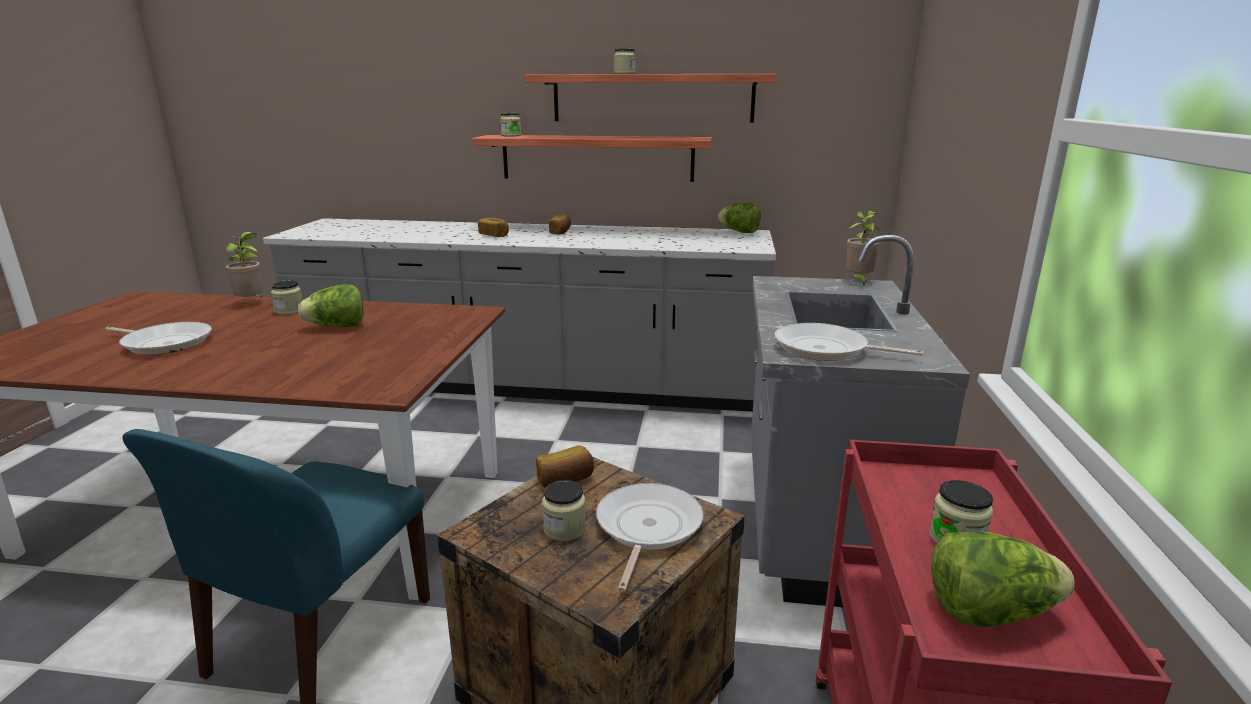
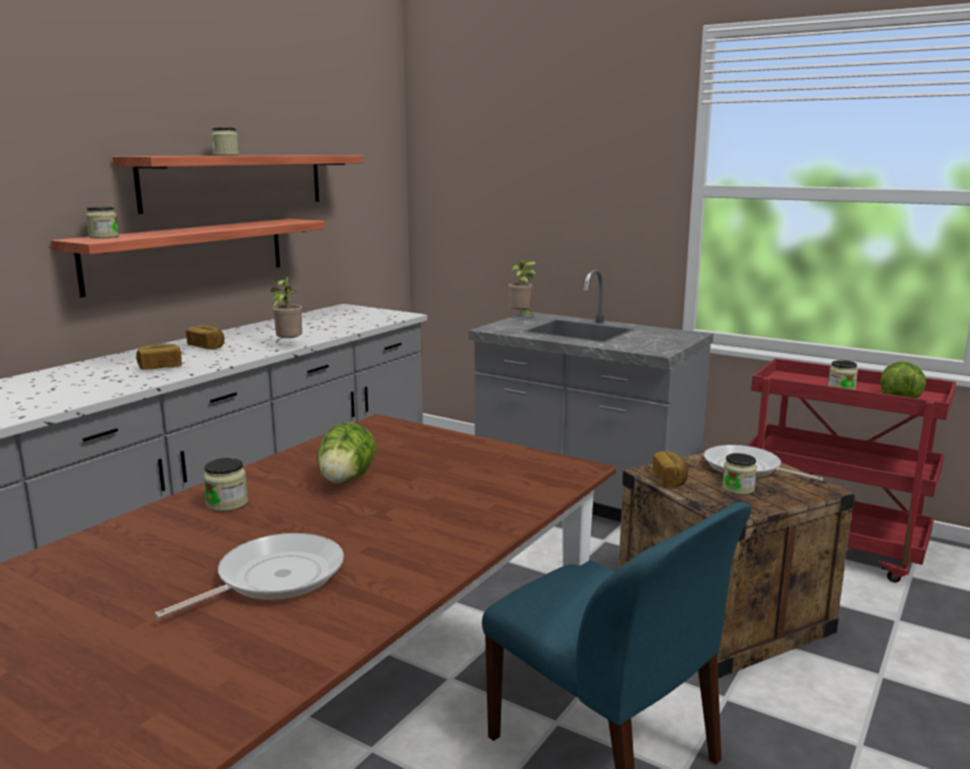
camera: 65 degrees left, 5 degrees down
(252, 303) = (136, 526): potted plant -> potted plant (288, 345)
(739, 232) = (335, 309): lettuce -> none
(826, 349) = (656, 344): frying pan -> none

